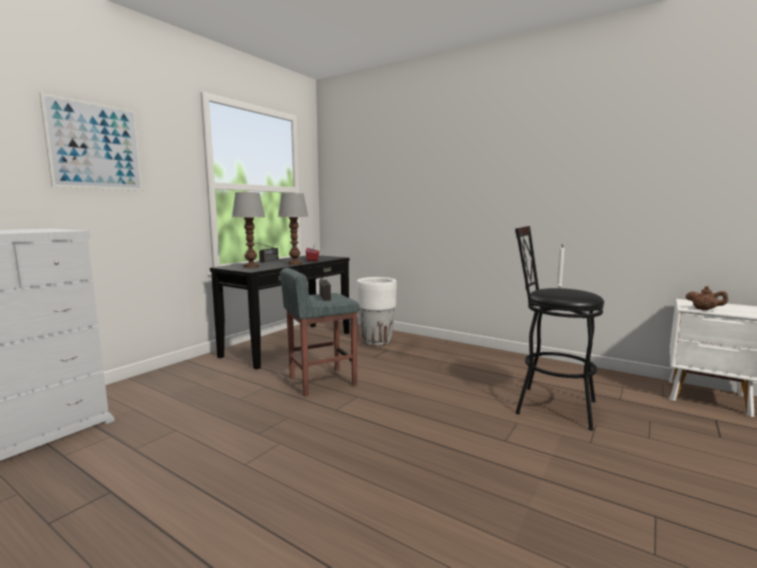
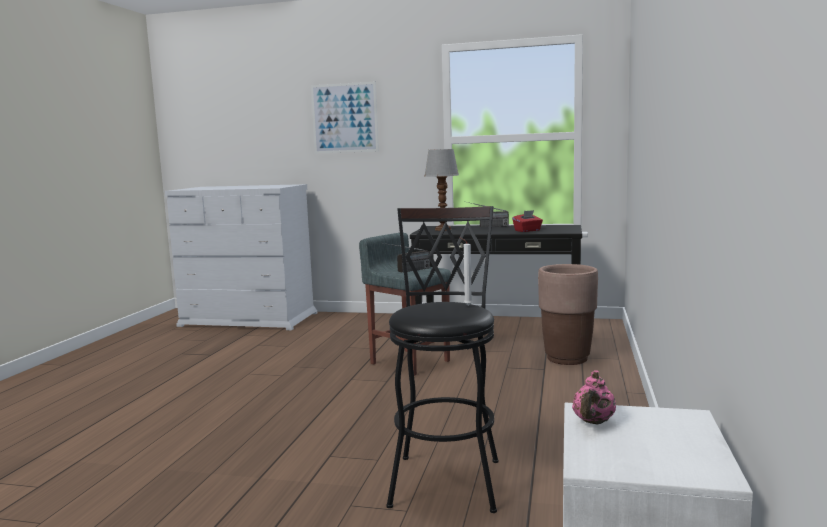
camera: 70 degrees right, 0 degrees up
(294, 263) = (485, 232): table lamp -> none
(376, 341) = (567, 359): white planter -> brown planter
(704, 309) = (593, 422): brown teapot -> pink teapot

